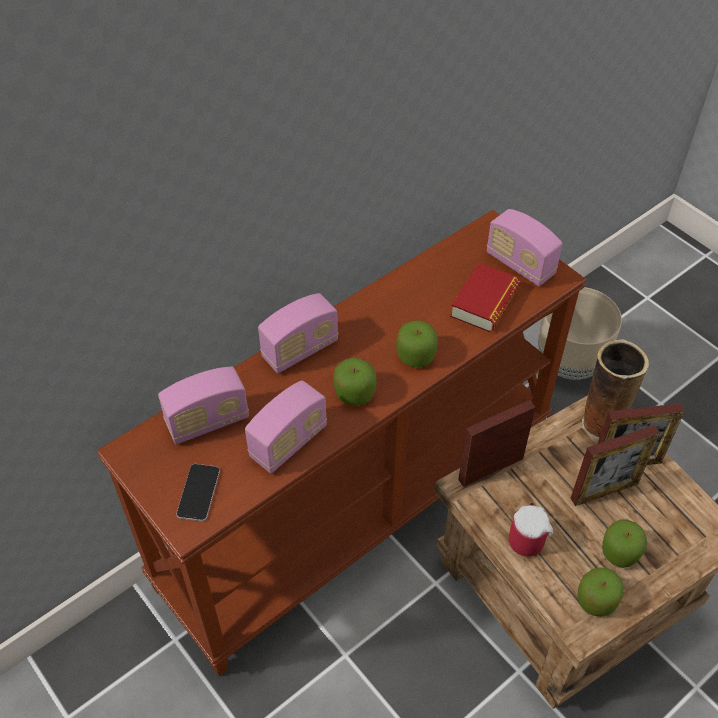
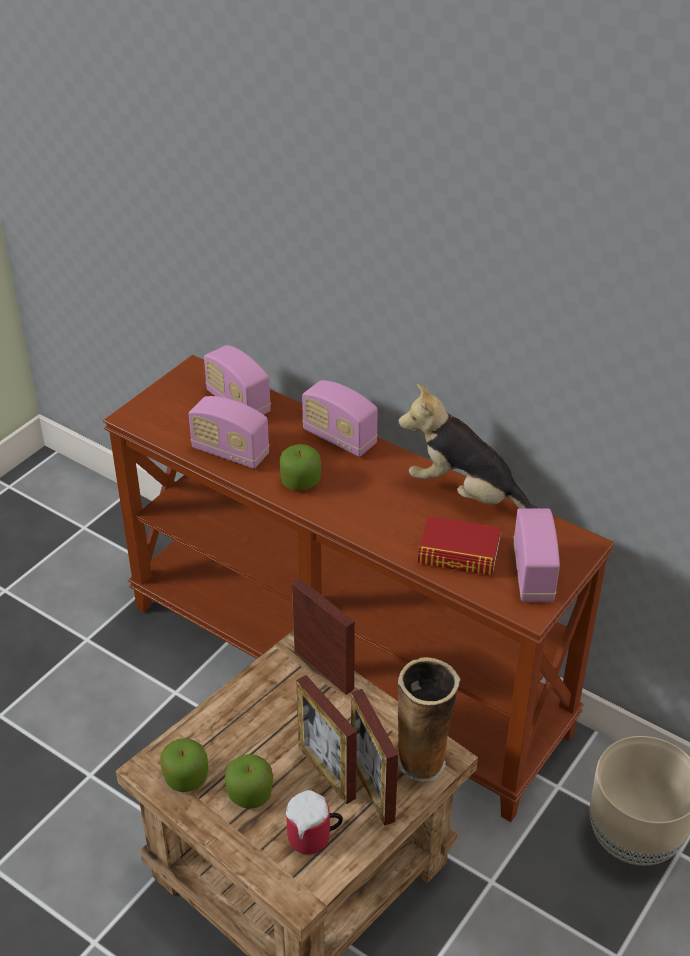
camera: 75 degrees right, 10 degrees down
(198, 492) = (165, 414): phone -> none
(411, 279) = (466, 494): none -> plush toy
(416, 355) = (363, 514): apple -> none
(520, 264) = (533, 574): radio -> radio turned 150 degrees clockwise
(528, 537) = (248, 711): mug -> mug (315, 838)

